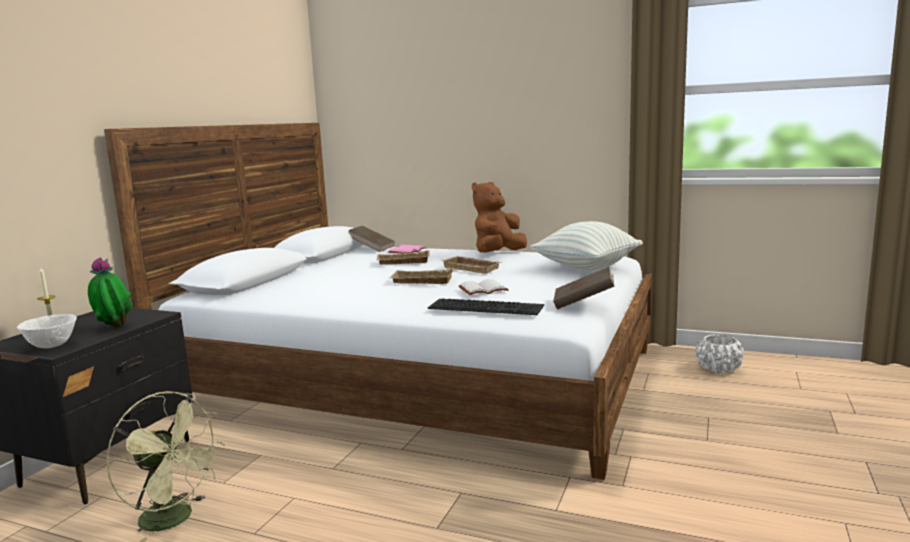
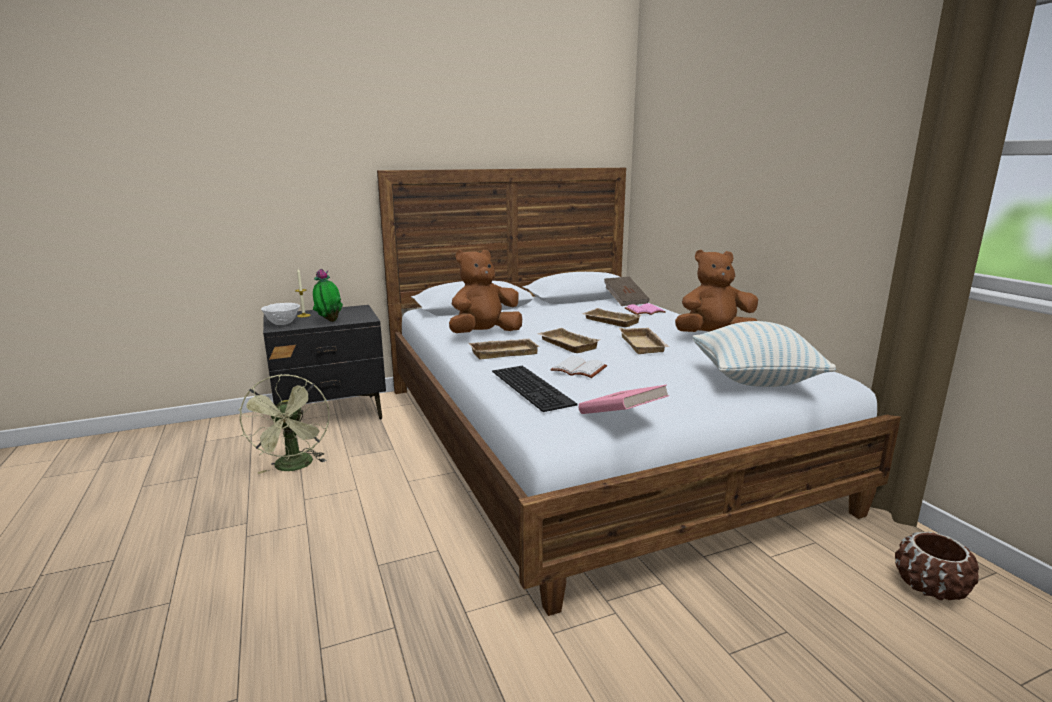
camera: 45 degrees right, 5 degrees up
(327, 294) = (484, 334): none -> brown plush toy
(389, 298) = (504, 352): none -> beige tray
(583, 303) = (621, 418): brown book -> pink book
(718, 368) = (931, 586): white planter -> brown planter

